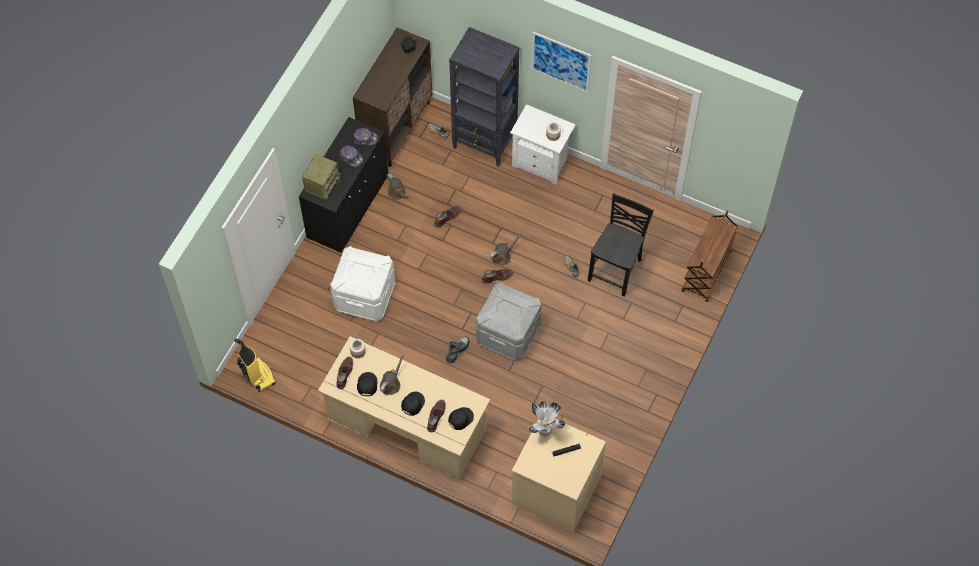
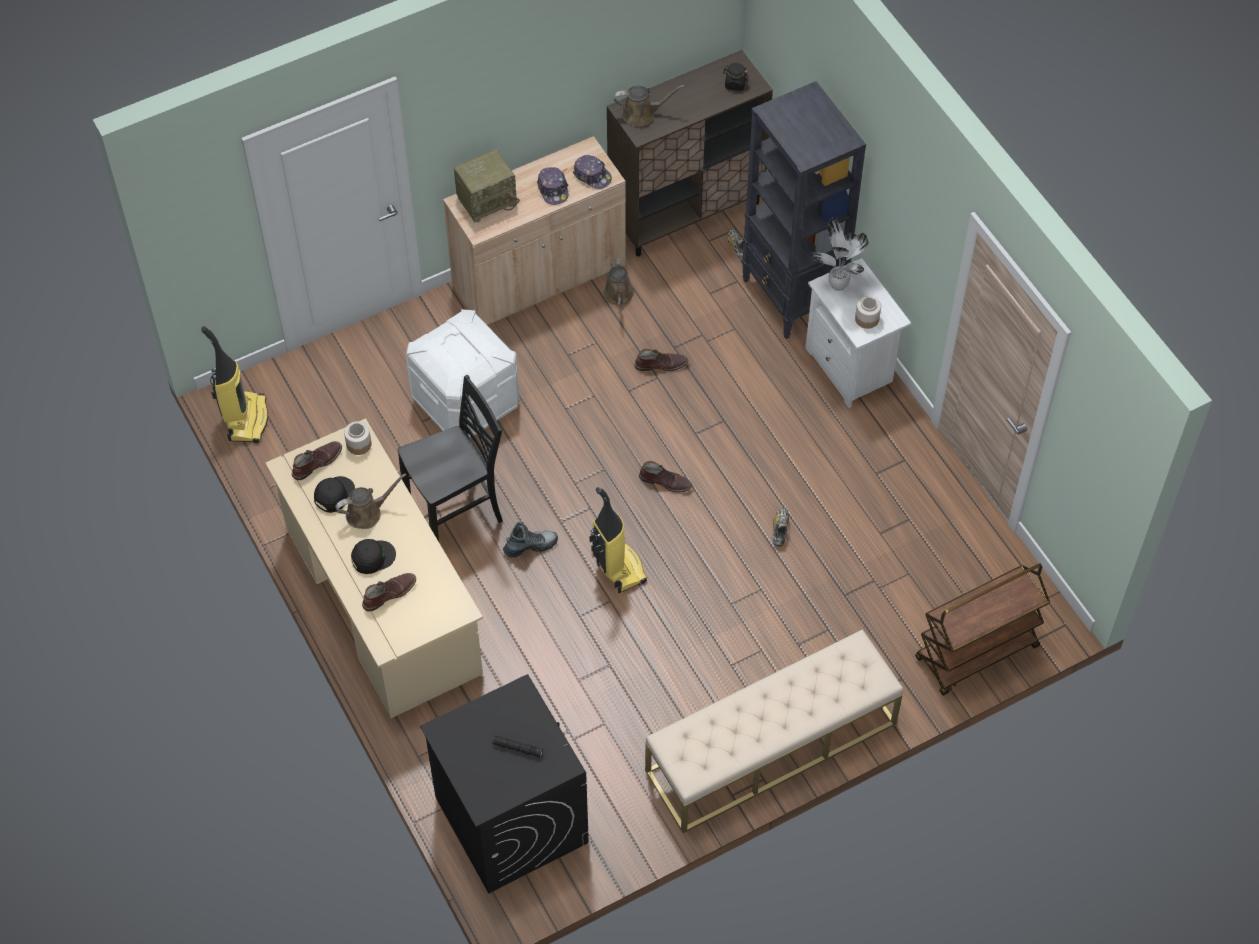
camera: 35 degrees right, 5 degrees down
(348, 206) = (539, 275): black cabinet -> beige cabinet
(460, 418) = (420, 617): black cap -> none
(503, 256) = (696, 459): brown watering can -> brown watering can (641, 114)
(507, 334) = (617, 566): grey storage box -> vacuum cleaner
(544, 433) = (507, 704): potted plant -> potted plant (837, 286)
(555, 490) = (510, 819): beige washing machine -> black washing machine
(561, 61) = (912, 196): picture -> none
(616, 270) = (843, 572): black chair -> black chair (457, 514)
(648, 377) = (771, 748): none -> beige bench

